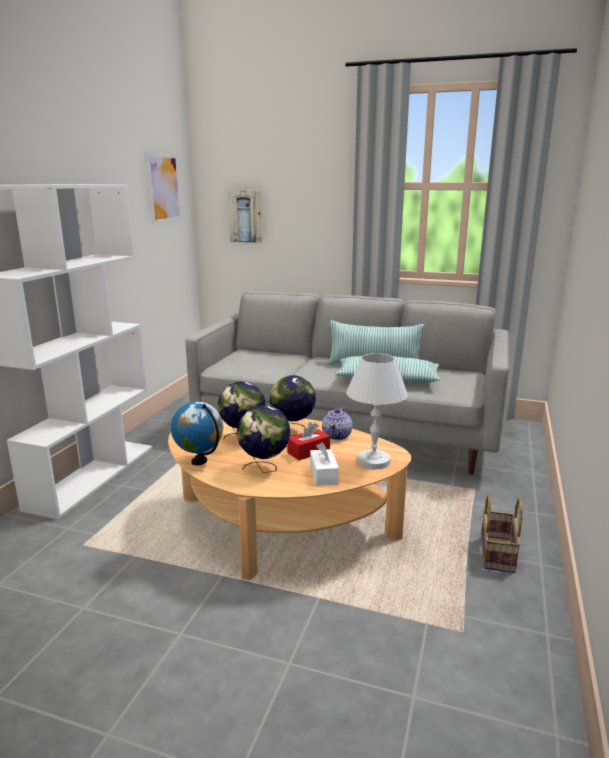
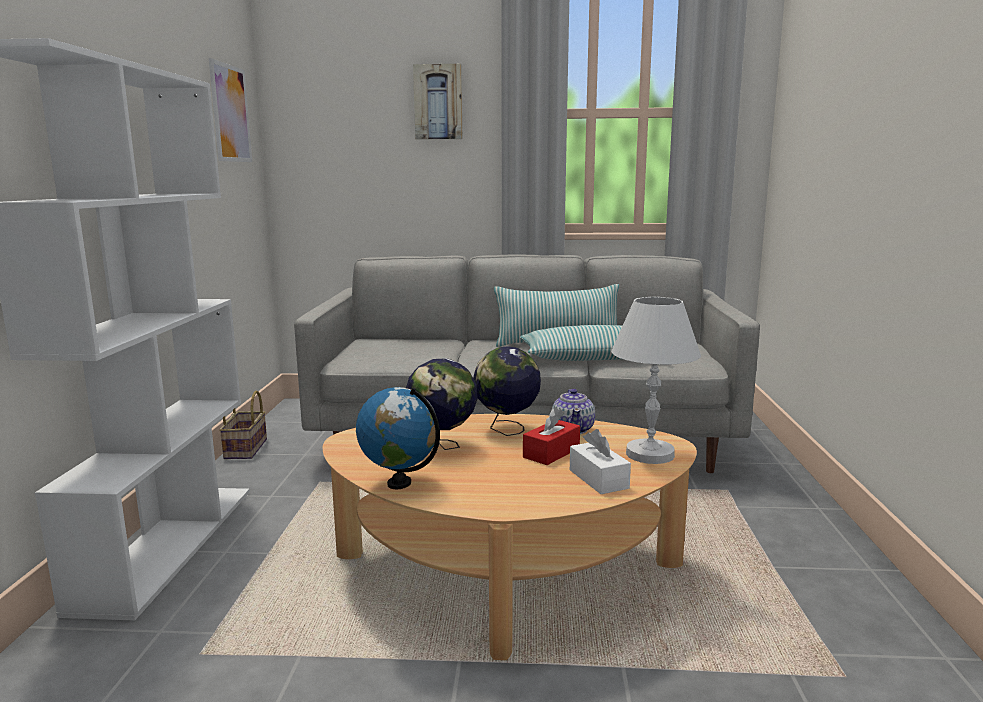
camera: 15 degrees left, 5 degrees down
(246, 216) = (344, 158): picture -> picture (438, 102)
(264, 469) = (507, 482): globe -> none
(498, 555) = (814, 566): basket -> basket (246, 449)

